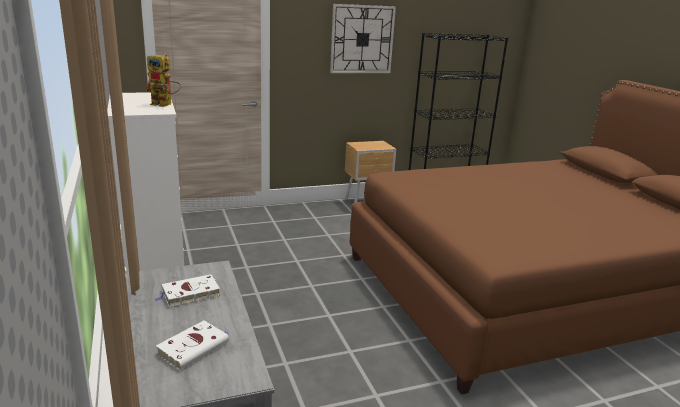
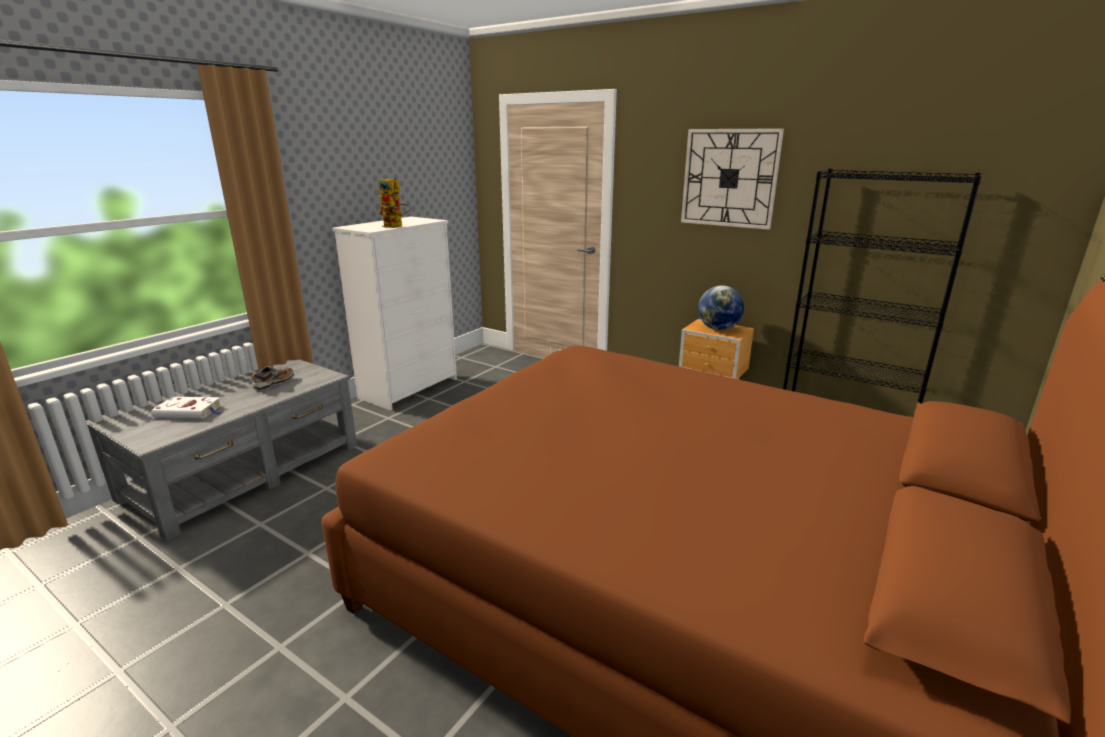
camera: 55 degrees right, 0 degrees up
(166, 104) = (396, 226): toy robot -> toy robot turned 45 degrees counterclockwise
(189, 294) = (274, 383): white book -> shoe
(372, 145) = (718, 329): none -> globe

